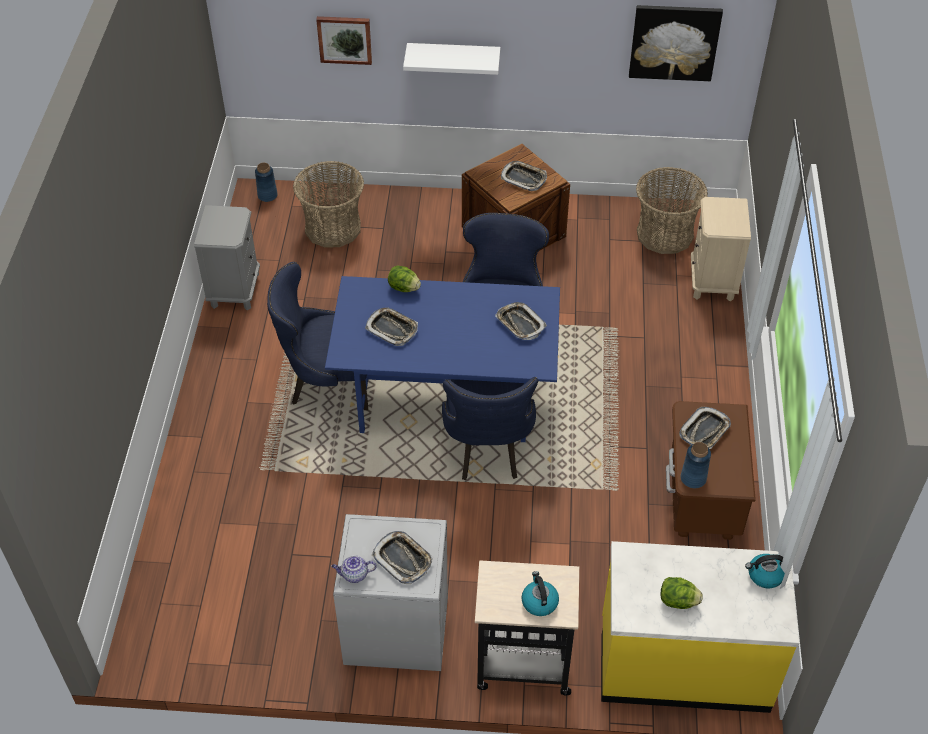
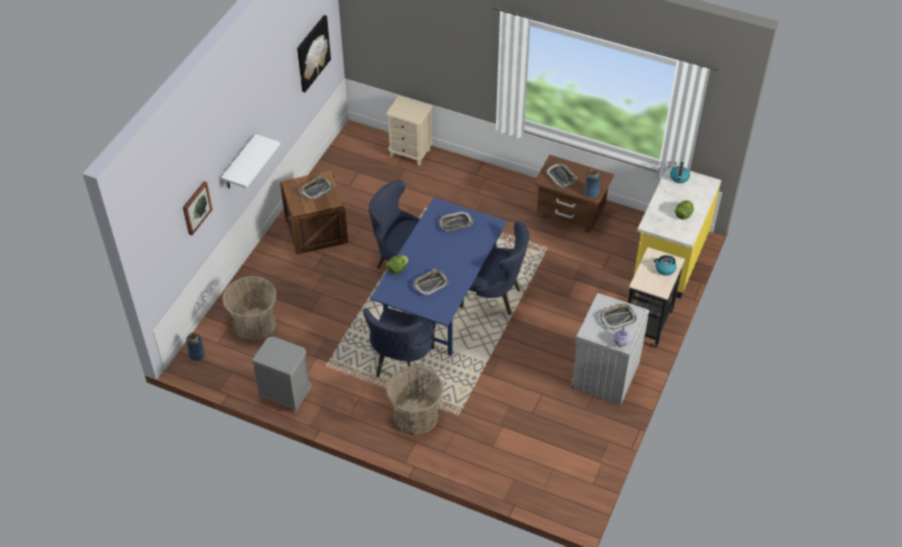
camera: 70 degrees left, 0 degrees up
(664, 234) = (358, 159): basket -> basket (415, 416)

